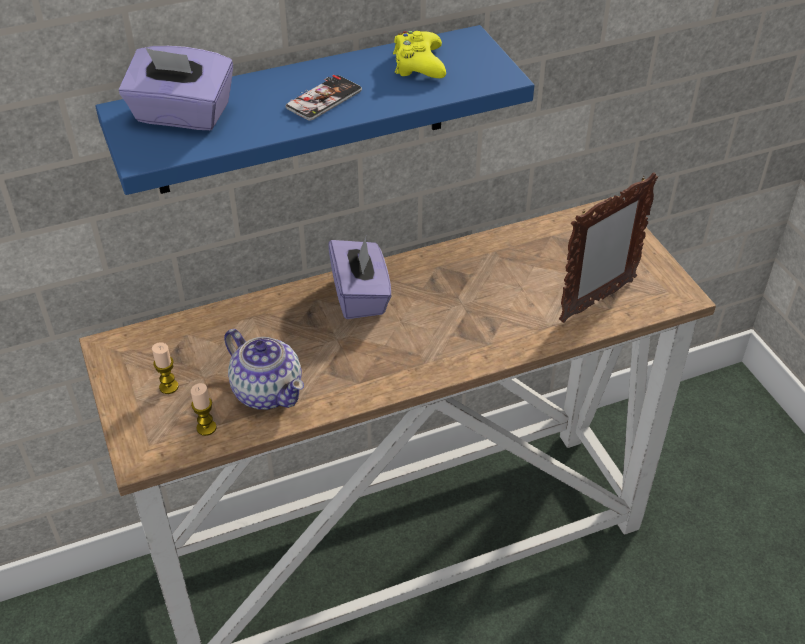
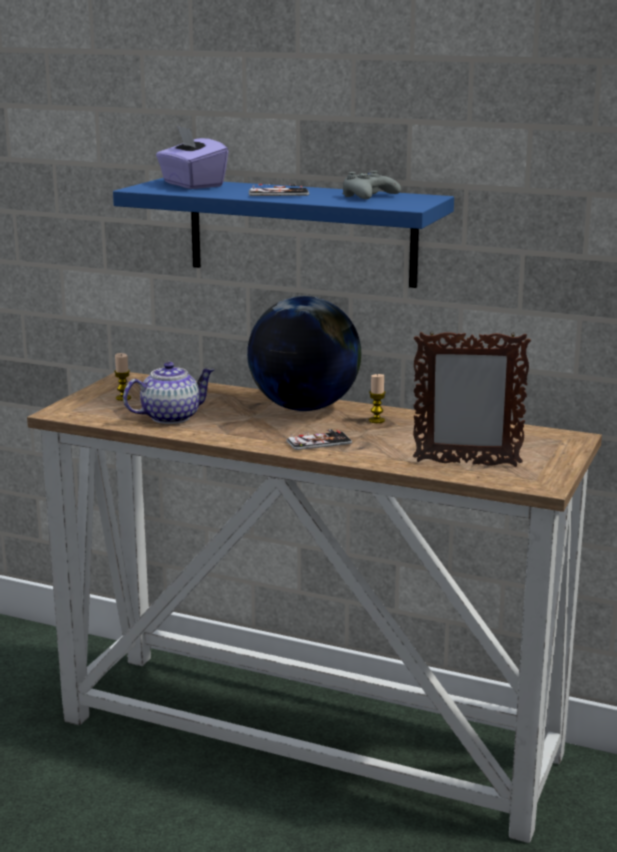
camera: 45 degrees right, 25 degrees down
(206, 428) = (110, 416): candle -> candle (376, 420)
(267, 391) = (170, 417): teapot -> teapot turned 120 degrees counterclockwise
(360, 296) = (304, 408): purple tissue box -> globe
(418, 64) = (369, 196): yellow game controller -> grey game controller
(452, 344) = (319, 442): none -> phone

